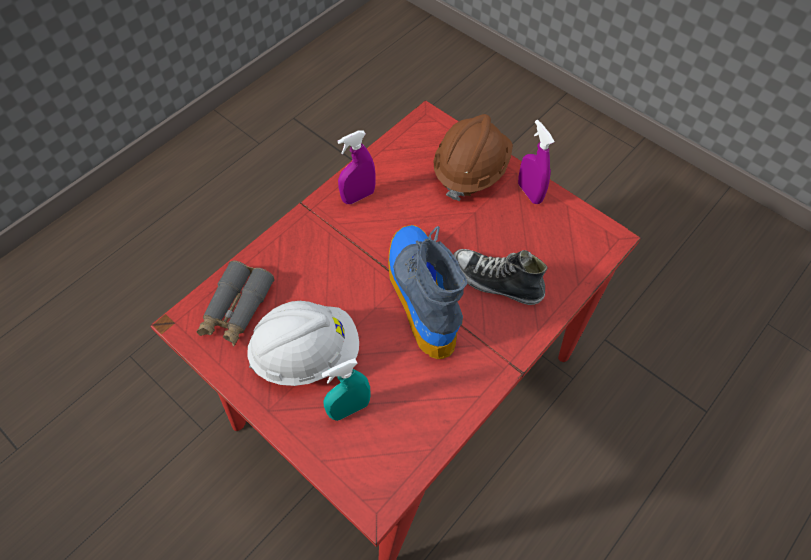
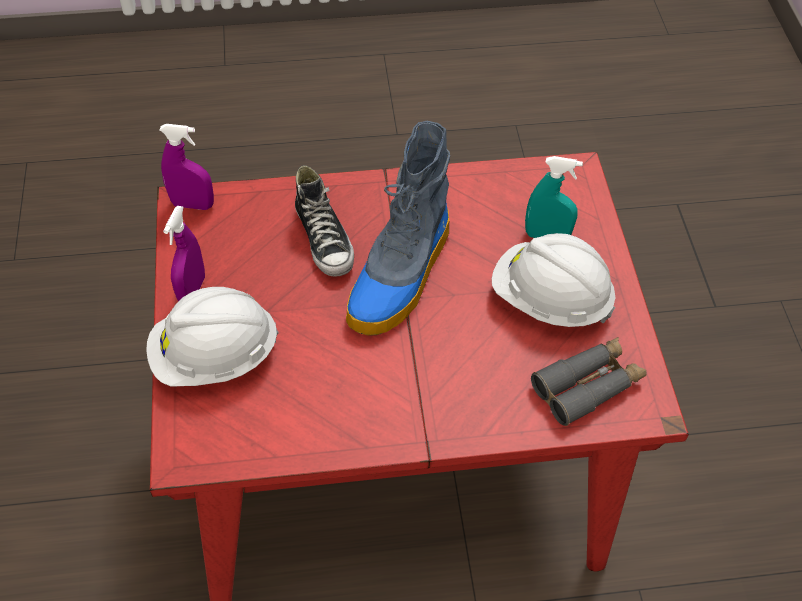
camera: 140 degrees left, 5 degrees down
(358, 196) = (361, 417): purple spray bottle -> purple spray bottle (192, 204)
(470, 170) = (215, 356): brown hard hat -> white hard hat

